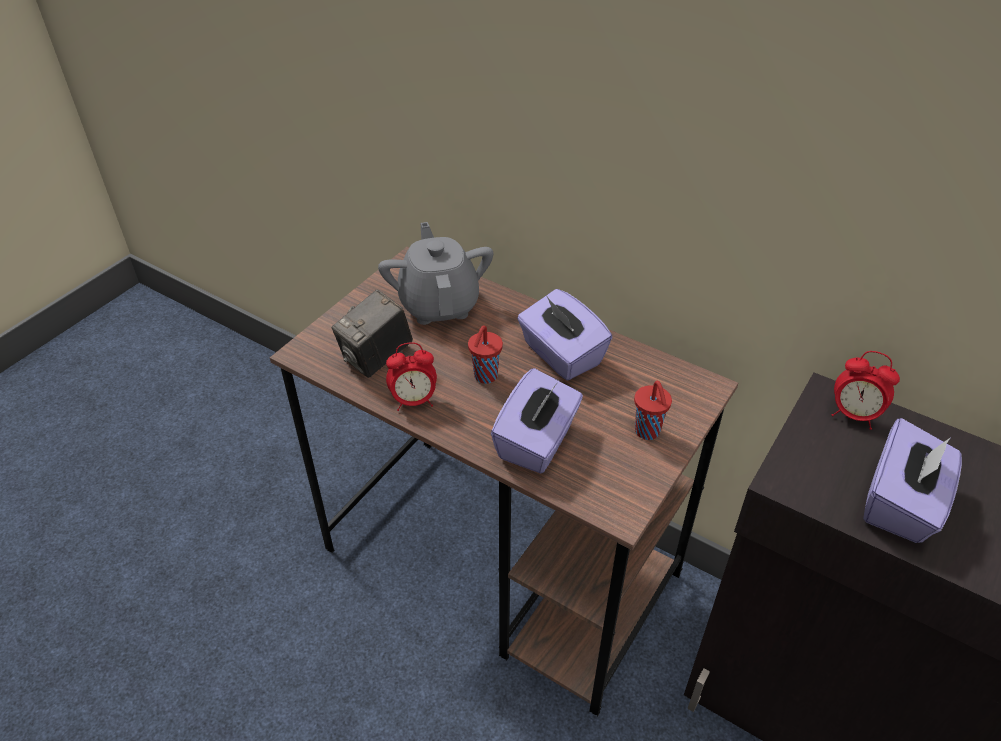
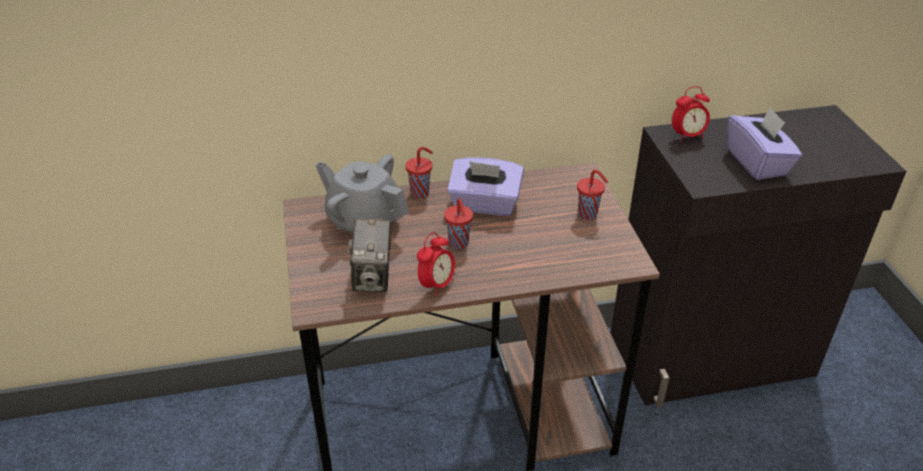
camera: 45 degrees left, 5 degrees down
(521, 307) = (421, 193): none -> red cup
(537, 442) = (541, 258): purple tissue box -> none

